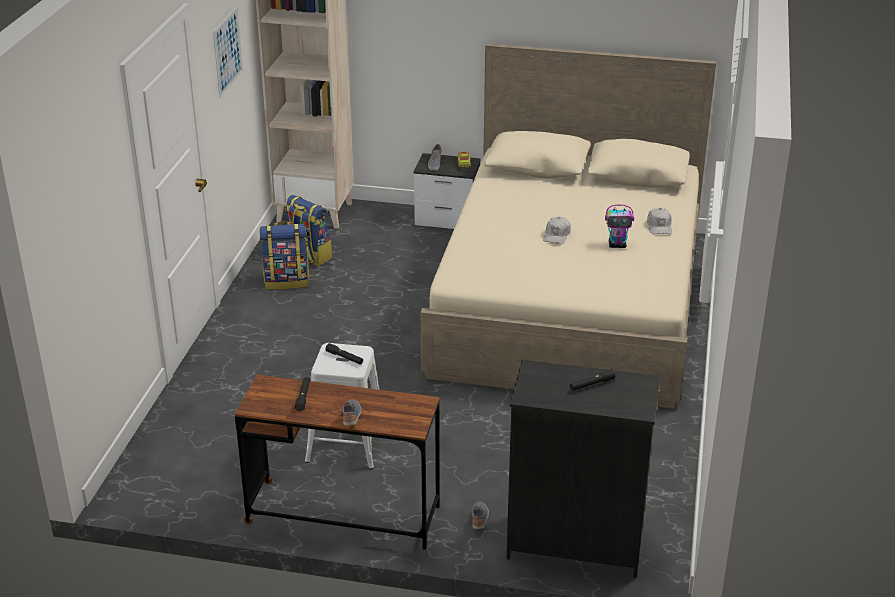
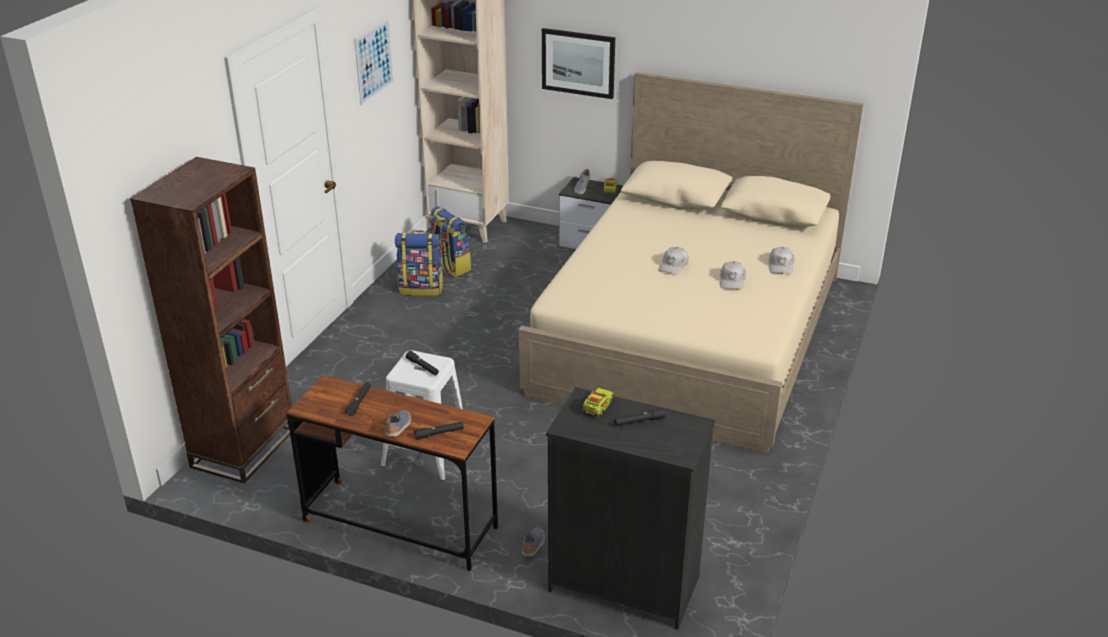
camera: 10 degrees right, 0 degrees up
(159, 459) = (244, 448): none -> brown bookcase
(393, 418) = (439, 433): none -> black flashlight
(425, 37) = (578, 63): none -> picture
(549, 376) = (597, 407): none -> toy truck
(617, 245) = (732, 281): toy robot -> white cap

